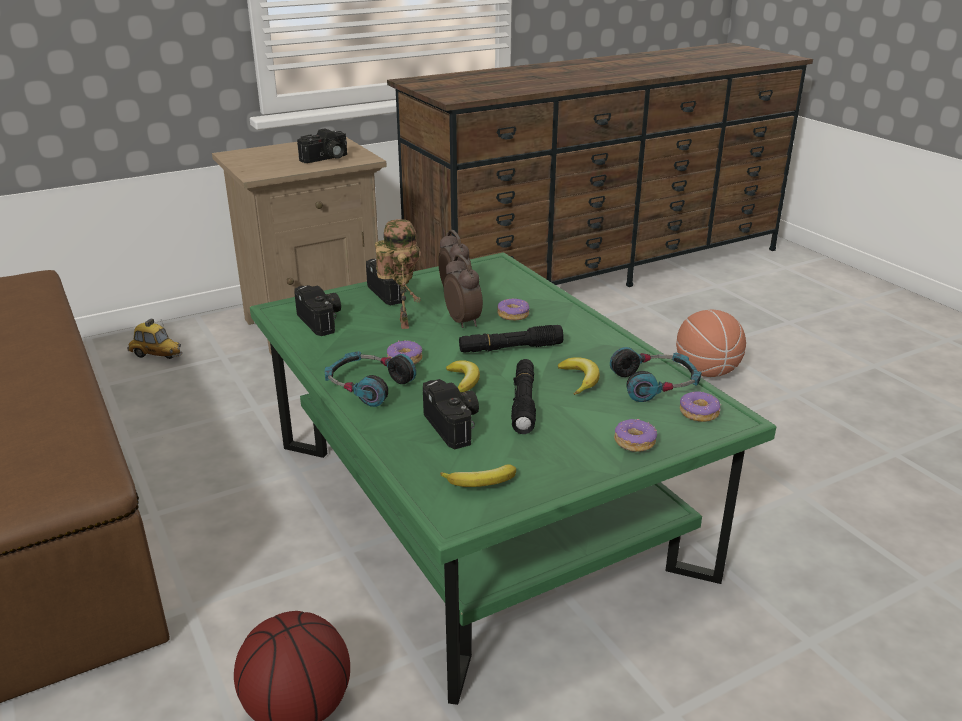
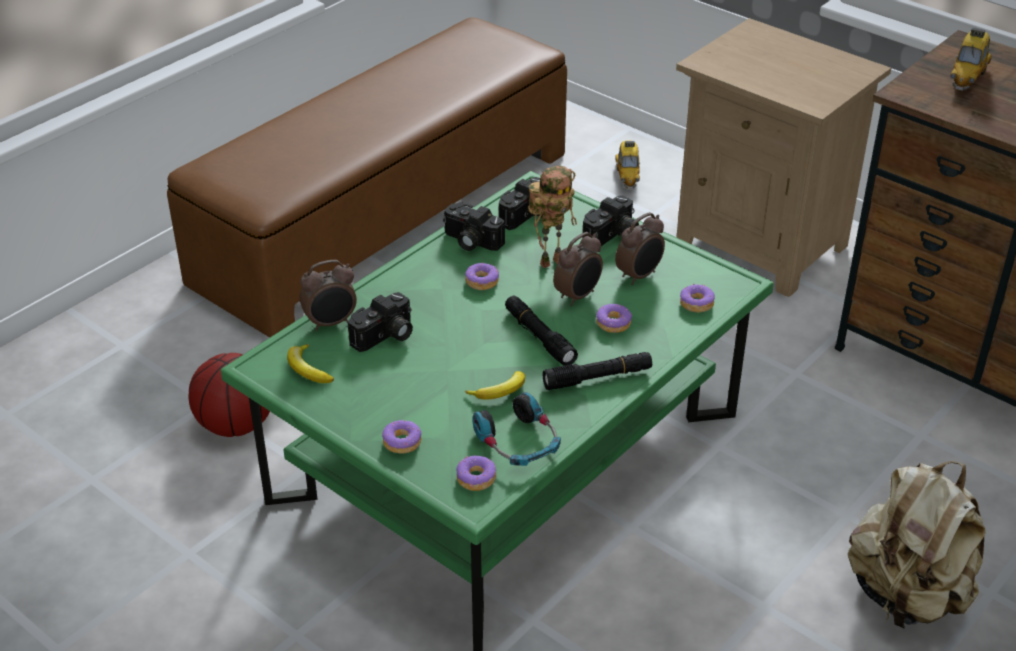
camera: 70 degrees right, 10 degrees up
(326, 159) = (791, 83): camera -> camera (470, 241)
(368, 386) = (425, 275): headphones -> none
(409, 453) = (331, 323): none -> alarm clock
(452, 87) = (967, 79): none -> toy car
(462, 383) = (456, 324): banana -> none
(510, 281) = (696, 303): none -> donut
(524, 403) = (440, 366): black flashlight -> black flashlight (597, 378)
(706, 371) = (907, 595): basketball -> beige backpack

